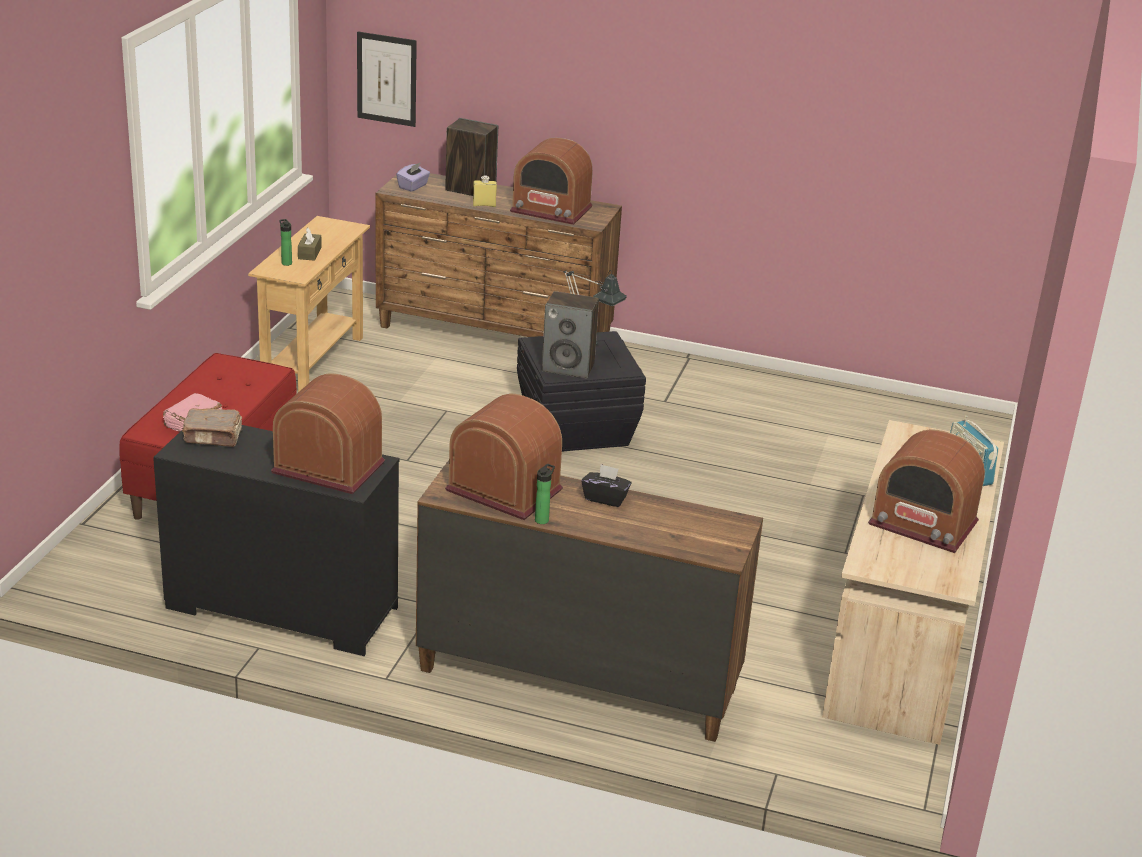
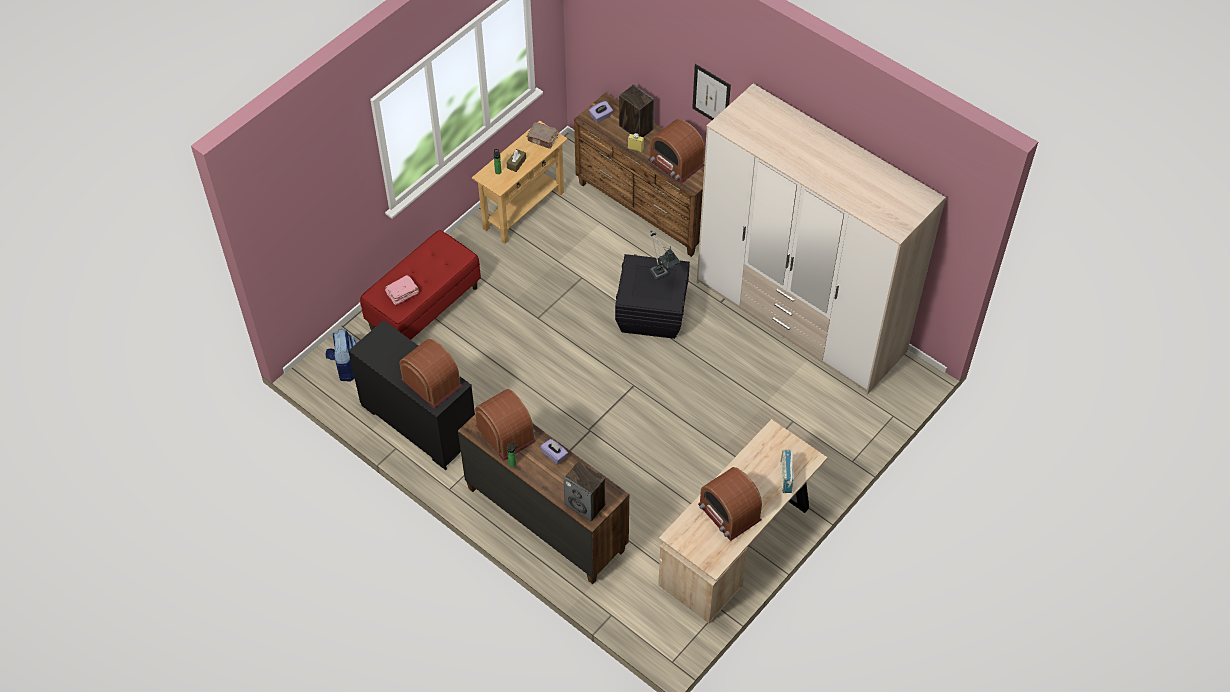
camera: 25 degrees right, 25 degrees up
(112, 568) = (346, 367): none -> backpack
(213, 437) = (384, 342): brown book -> brown book (543, 139)
(386, 79) = (596, 42): picture -> picture (711, 96)
(568, 367) = (639, 292): speaker -> speaker (585, 504)
(605, 498) = (554, 455): black tissue box -> purple tissue box
(784, 397) = (800, 317): none -> wardrobe

